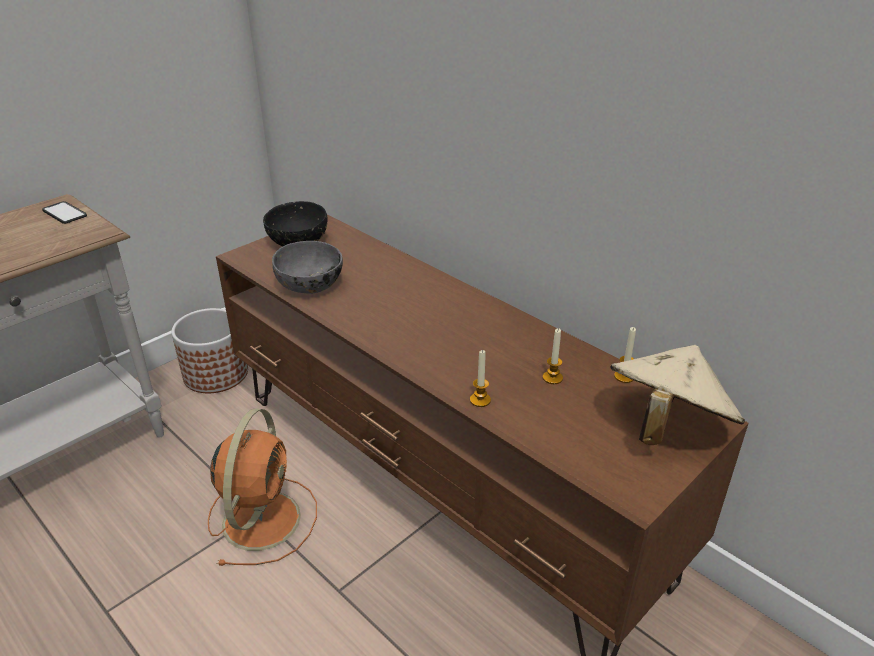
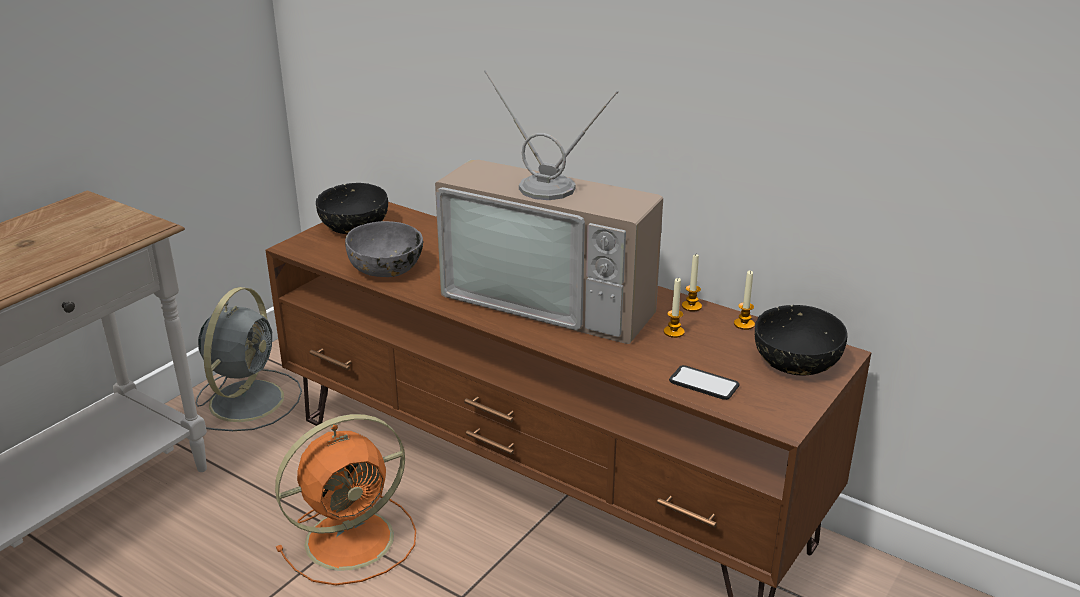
camera: 10 degrees left, 5 degrees down
(64, 213) = (96, 210): phone -> phone (703, 383)
(216, 374) = (248, 399): planter -> grey fan
(263, 517) = (353, 538): orange fan -> orange fan turned 60 degrees clockwise
(450, 329) = (555, 298): none -> television
(480, 400) = (607, 358): candle -> candle (691, 306)
(666, 426) = (795, 362): beige hat -> black bowl

